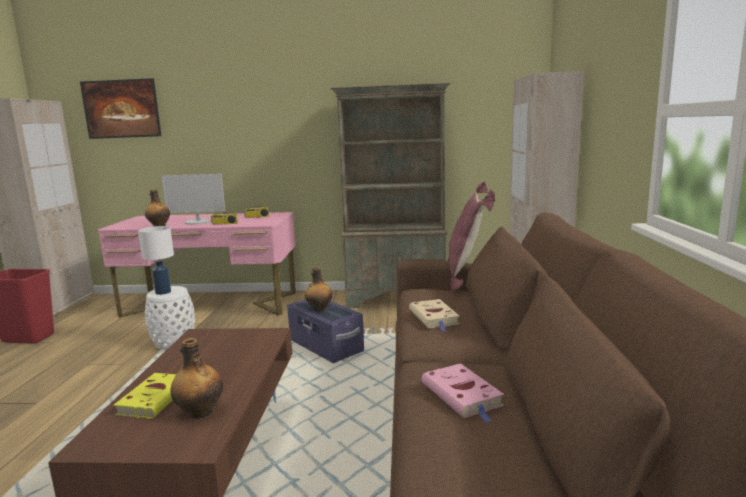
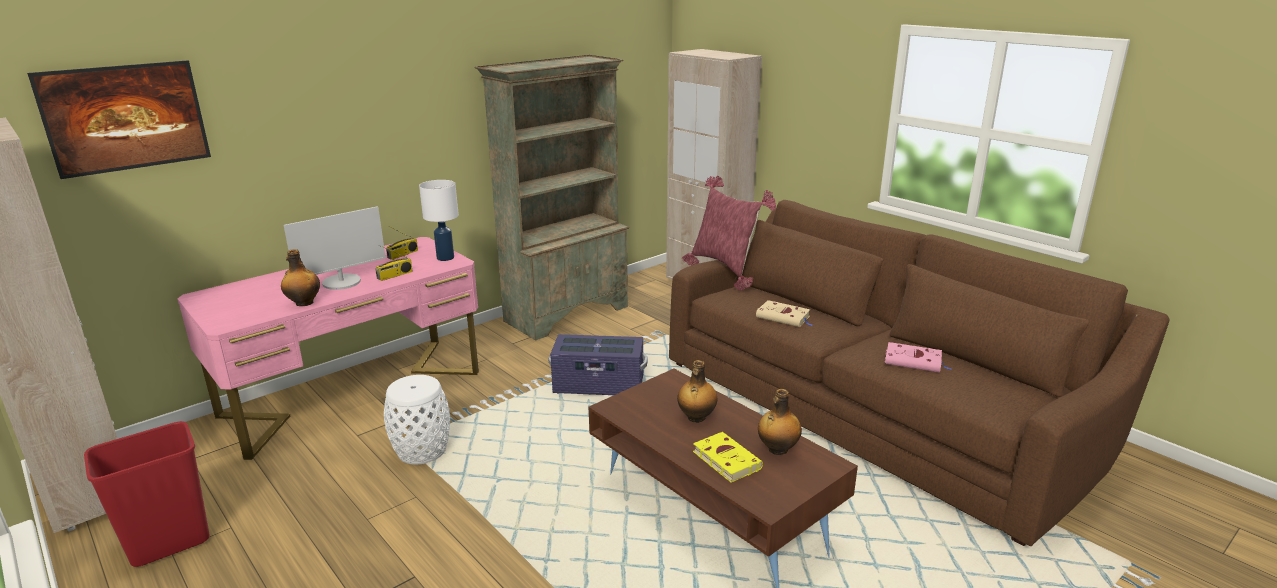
camera: 45 degrees left, 10 degrees up
(162, 292) = (413, 389): white table lamp -> white table lamp (445, 258)
(319, 309) = (595, 347): bottle -> bottle (696, 418)

